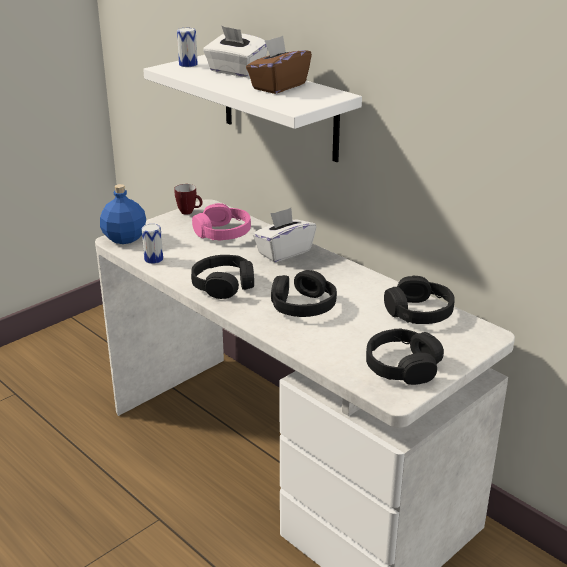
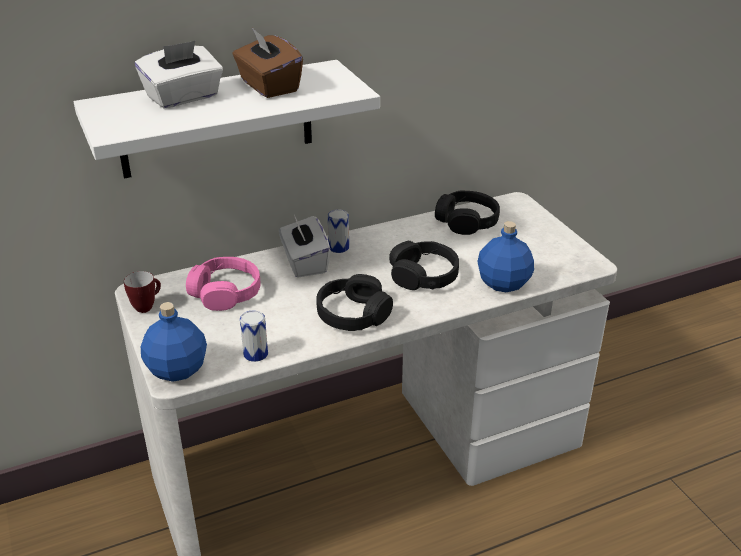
camera: 70 degrees left, 5 degrees up
(188, 64) = (116, 118): can -> can (338, 247)
(318, 348) = (504, 283): none -> blue bottle
(402, 366) = (549, 250): black headphones -> none

